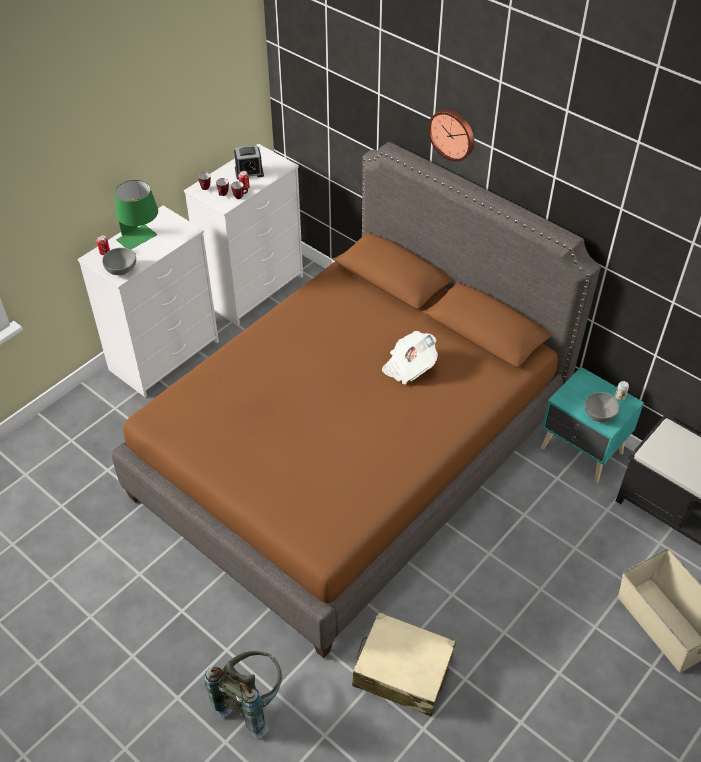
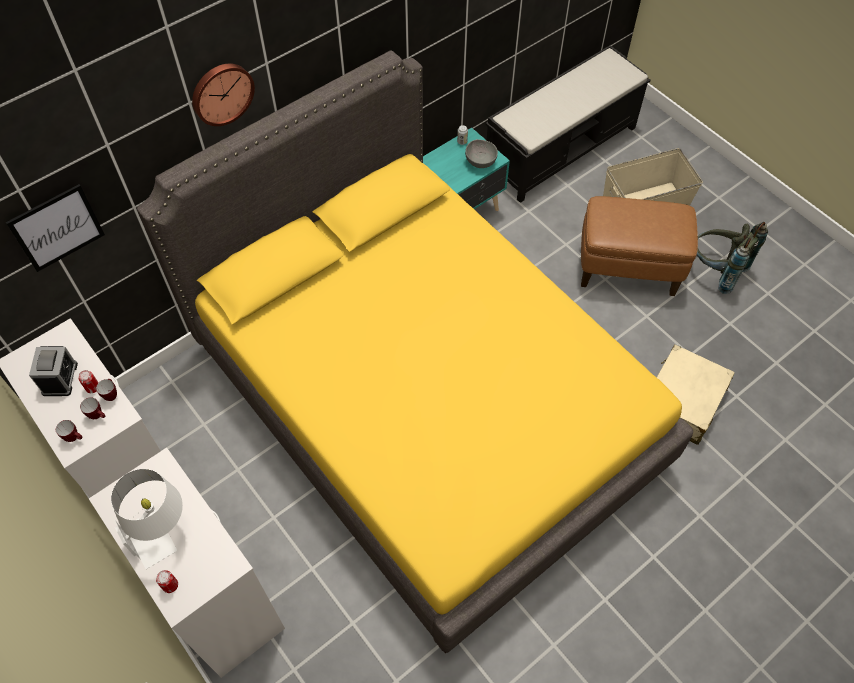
camera: 80 degrees left, 10 degrees up
(122, 270) = (218, 561): grey bowl -> none
(141, 240) = (161, 531): green table lamp -> white table lamp
(251, 700) = (709, 538): grey backpack -> grey backpack (715, 271)
(333, 113) = (57, 228): none -> picture
(350, 453) = (425, 405): brown bed -> yellow bed
(408, 367) = (418, 284): newspaper -> none
(561, 611) = (628, 269): none -> brown ottoman

